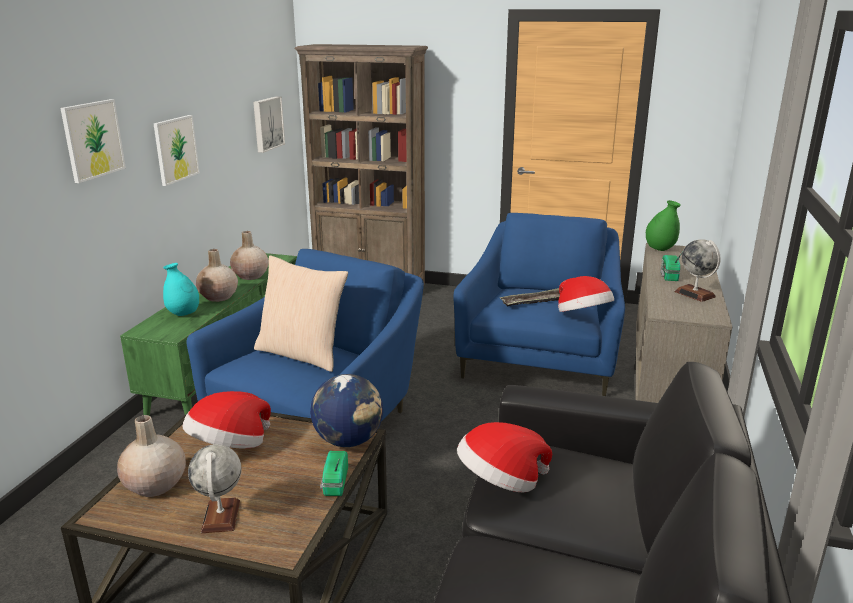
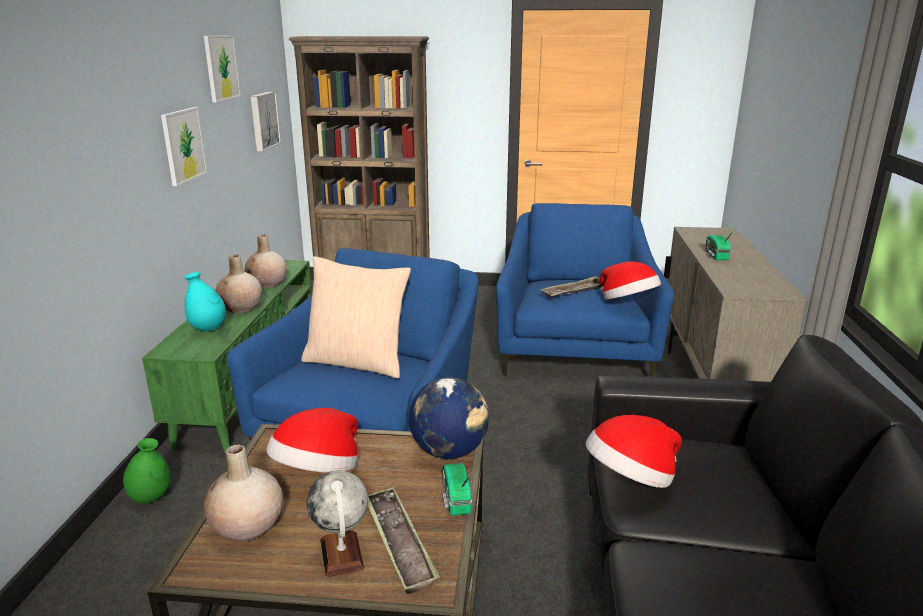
camera: 10 degrees left, 0 degrees up
(93, 140) = (103, 131): picture -> picture (221, 67)
(271, 513) = (399, 543): none -> tray
(660, 249) = (691, 231): green vase -> green vase (151, 497)
(695, 294) = (752, 271): globe -> none

